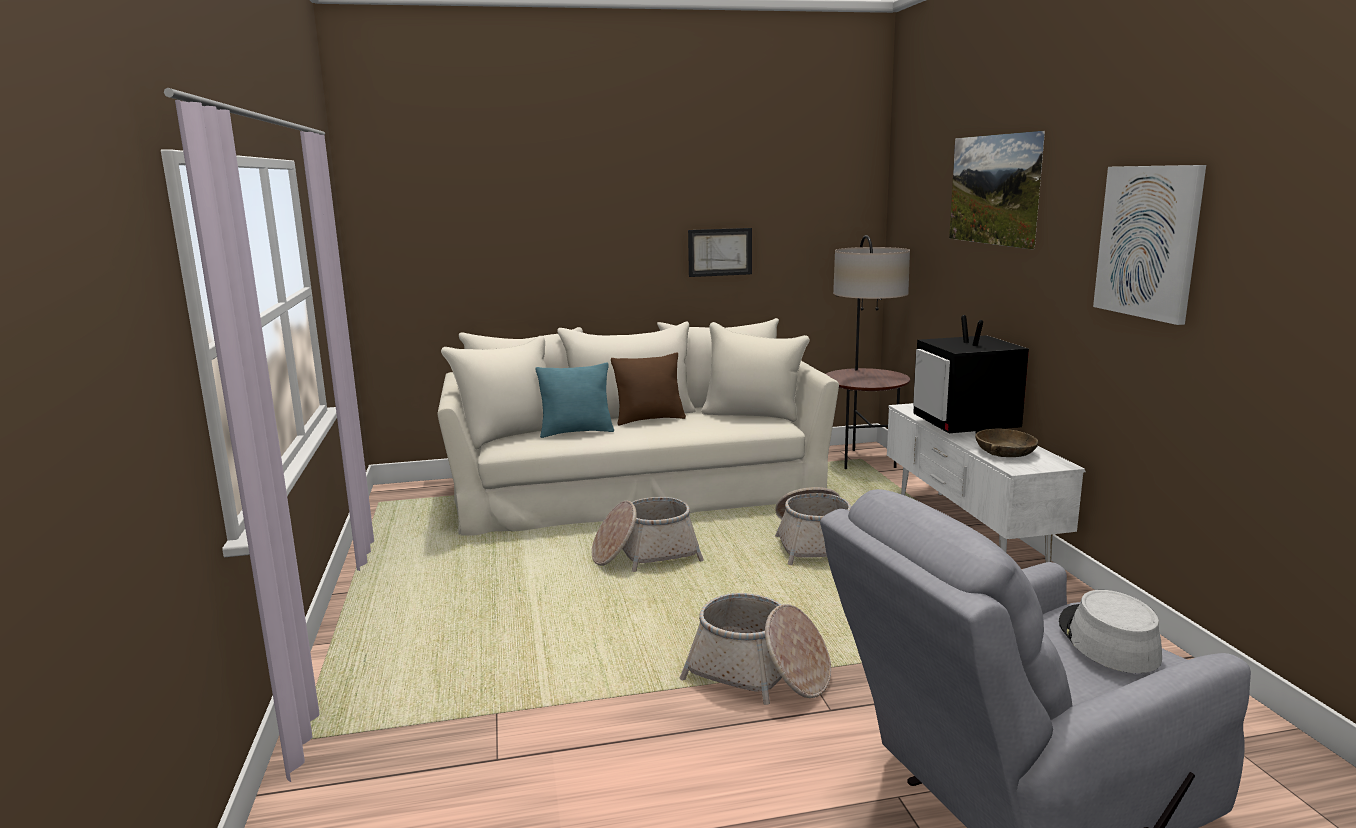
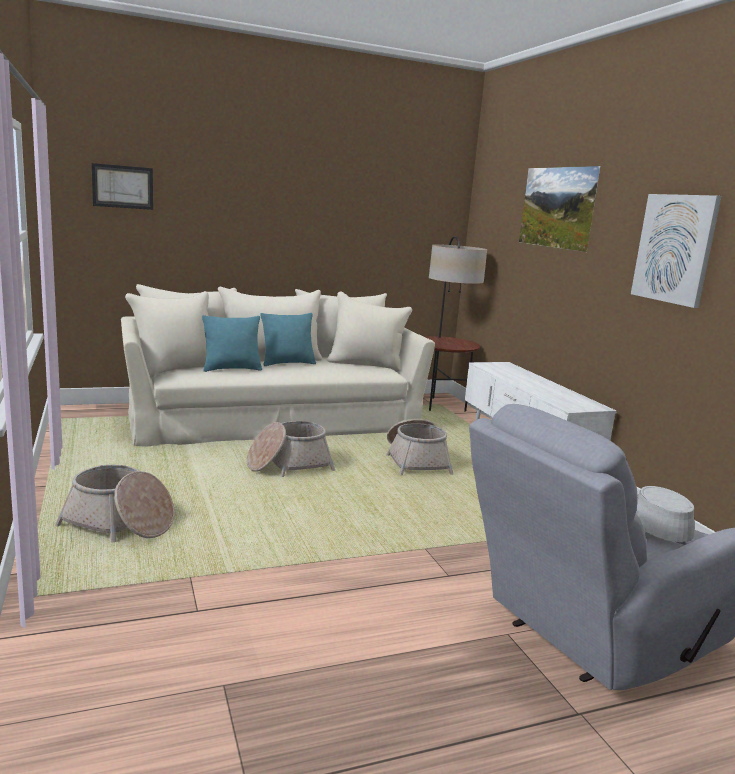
camera: 10 degrees left, 0 degrees up
(649, 419) = (287, 363): brown pillow -> turquoise pillow
(720, 252) = (344, 239): picture -> picture (123, 186)
(759, 674) = (391, 550): basket -> basket (120, 523)
(966, 427) = (528, 379): television -> none
(1005, 452) = (559, 397): brown bowl -> none

